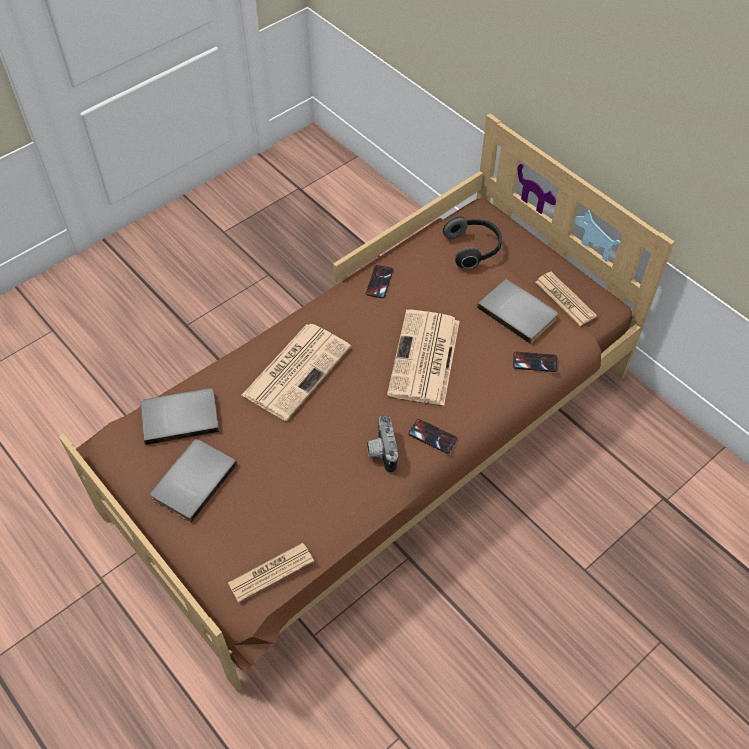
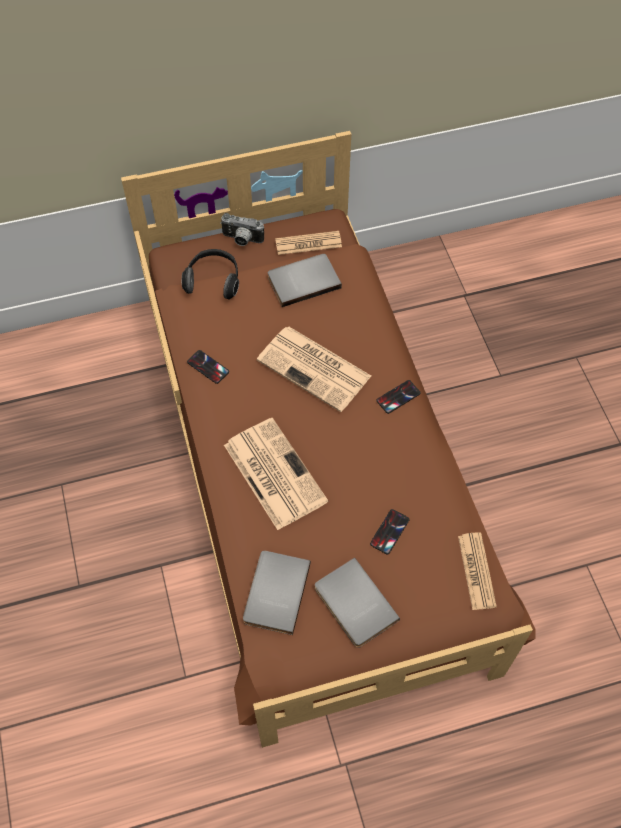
camera: 65 degrees left, 5 degrees up
(380, 451) = (395, 441): camera -> camera (241, 240)
(535, 362) = (360, 293): phone -> phone (389, 531)

